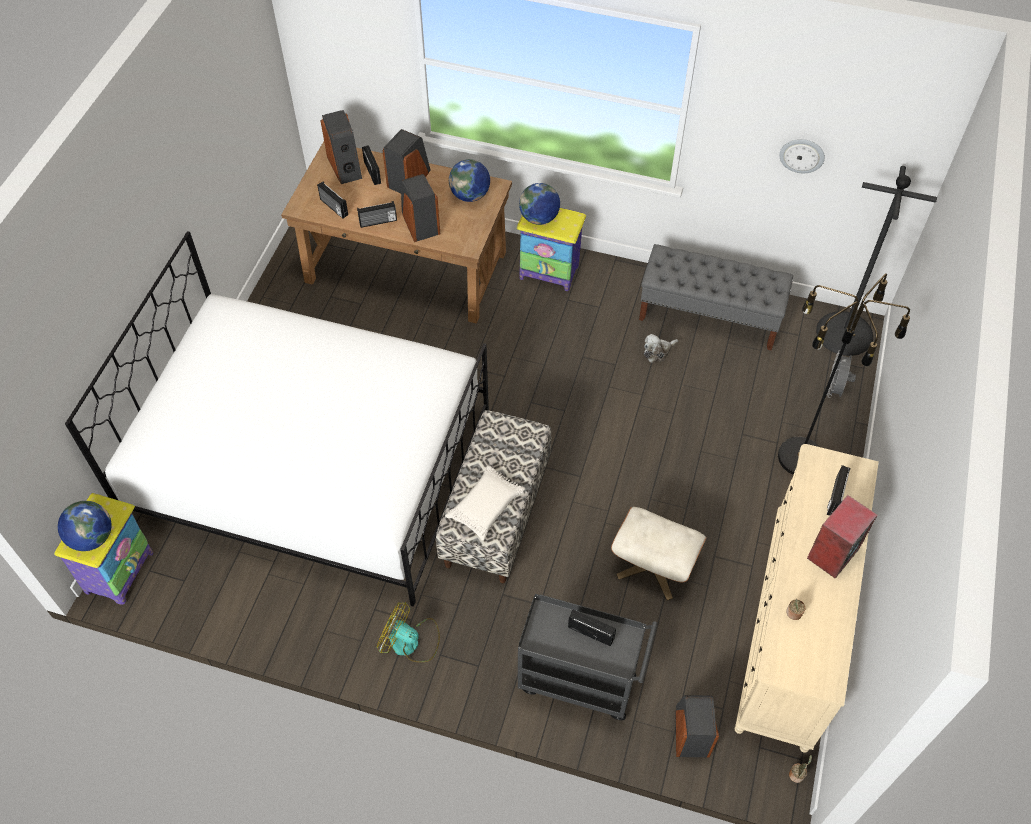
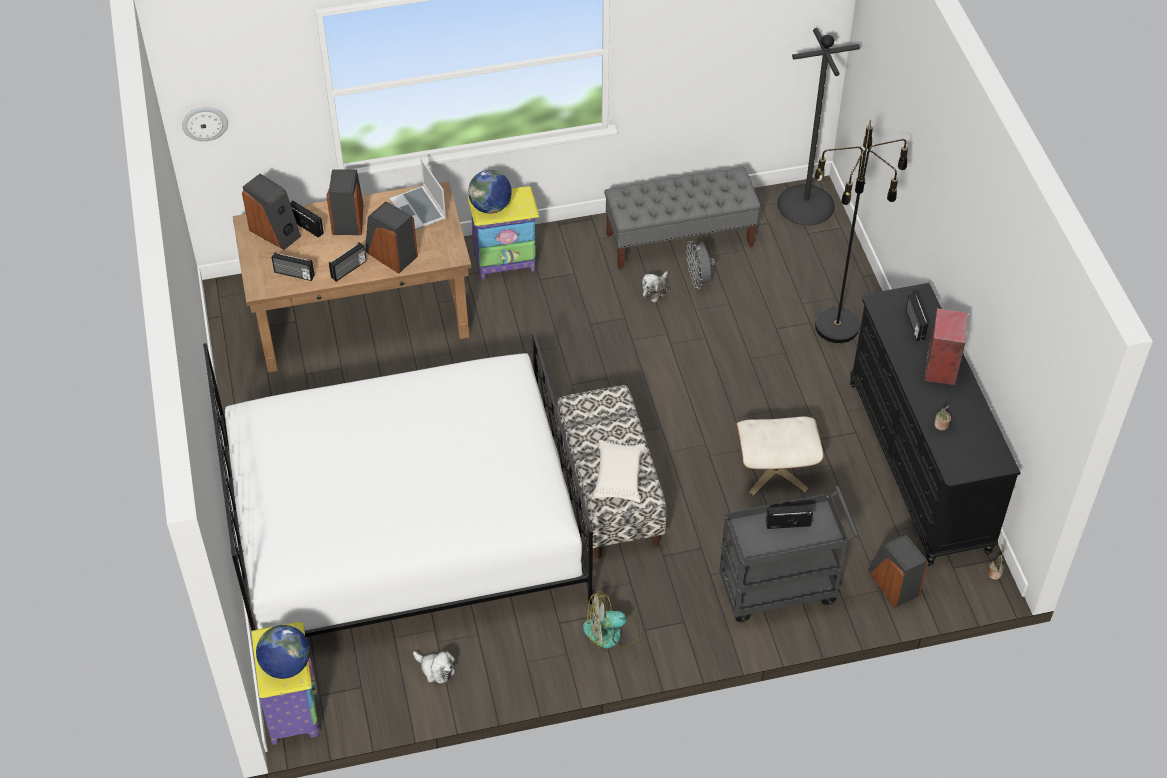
camera: 30 degrees left, 5 degrees down
(250, 597) = (436, 669): none -> plush toy
(470, 195) = (419, 210): globe -> laptop
(790, 629) = (918, 467): beige dresser -> black dresser
(802, 155) = (723, 51): wall clock -> wall clock (205, 123)
(835, 389) = (828, 256): grey fan -> grey fan (699, 280)

